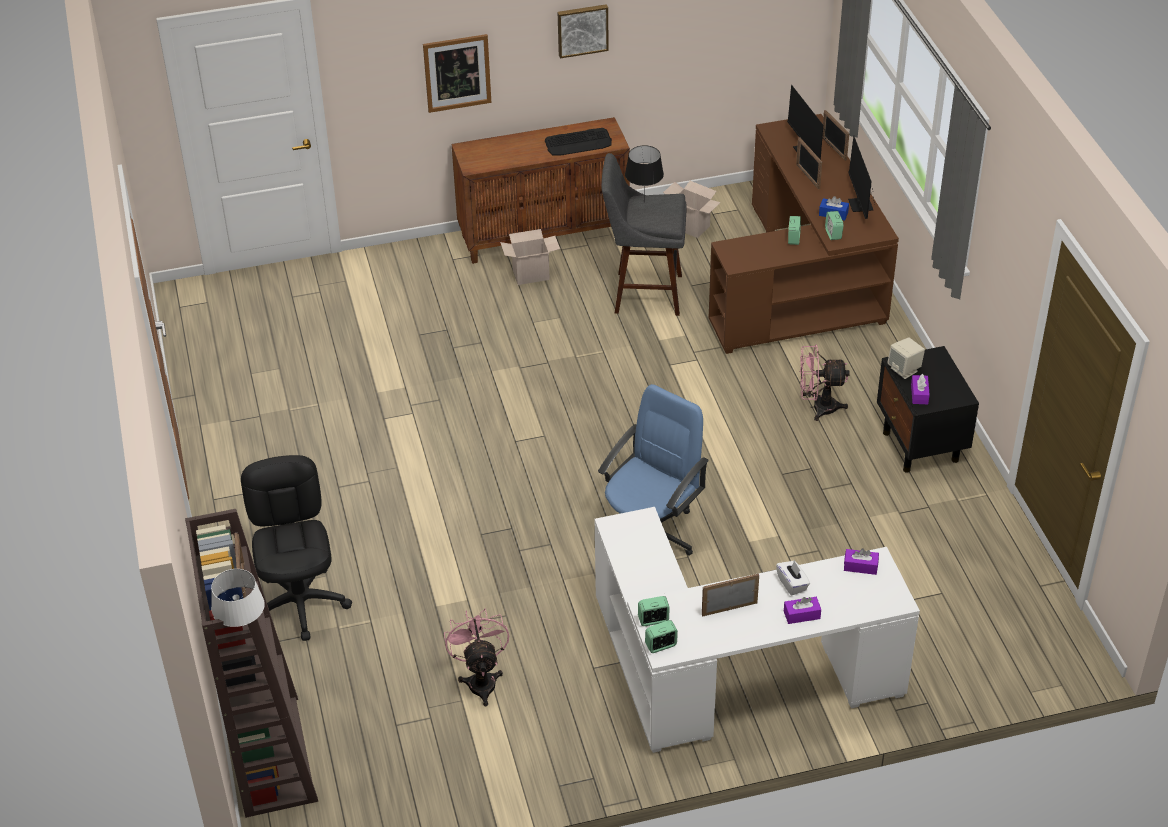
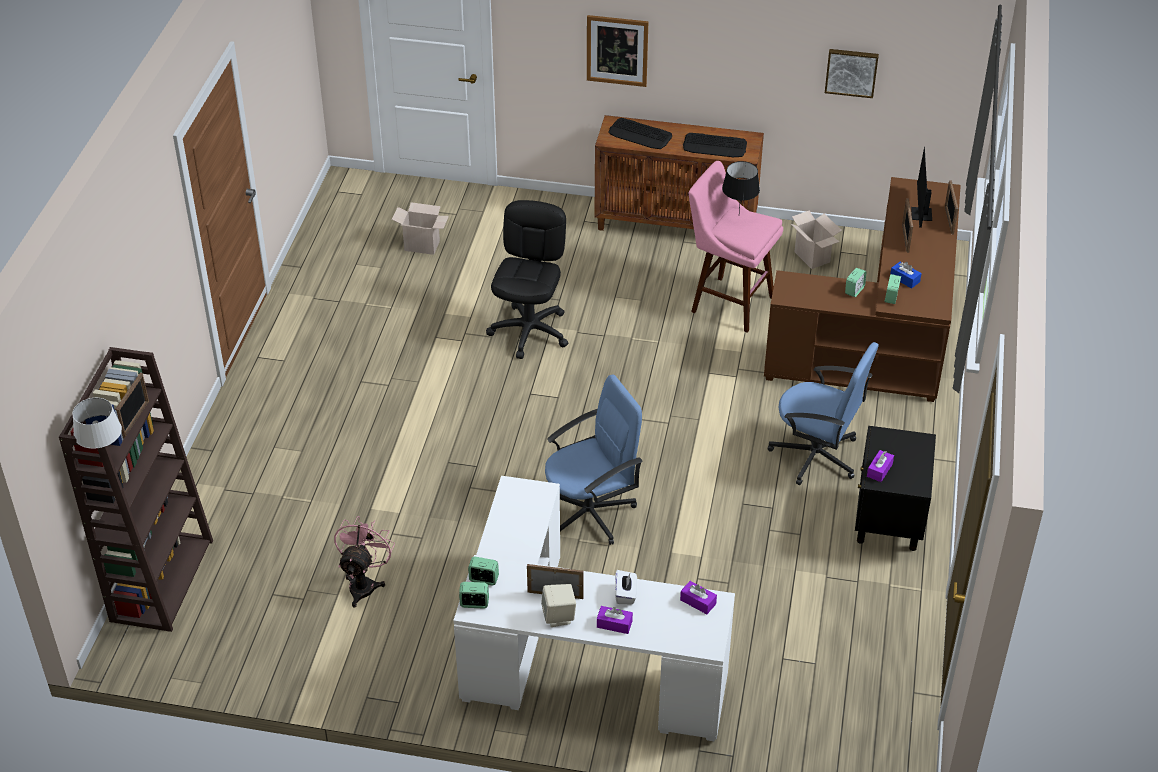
camera: 25 degrees right, 0 degrees up
(301, 603) = (267, 466): black office chair -> black office chair (530, 331)
(500, 153) = (640, 135): none -> keyboard
(532, 274) = (642, 255): cardboard box -> cardboard box (423, 245)
(582, 29) = (740, 41): picture -> picture (851, 72)
(643, 293) = (728, 303): grey stool -> pink stool
(818, 407) = (816, 456): pink fan -> blue office chair
(860, 207) = (935, 281): monitor -> none
(904, 370) = (881, 443): beige speaker -> beige speaker (559, 616)

